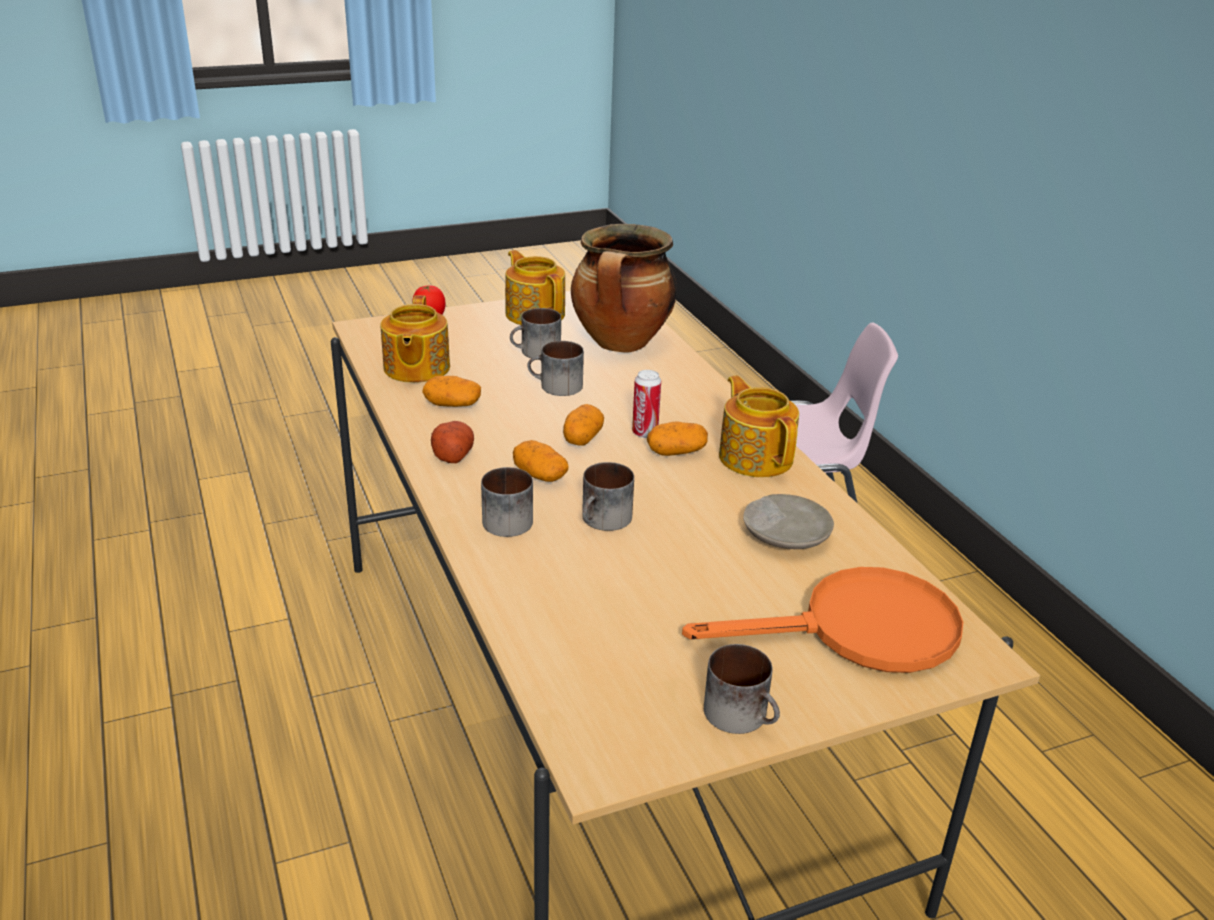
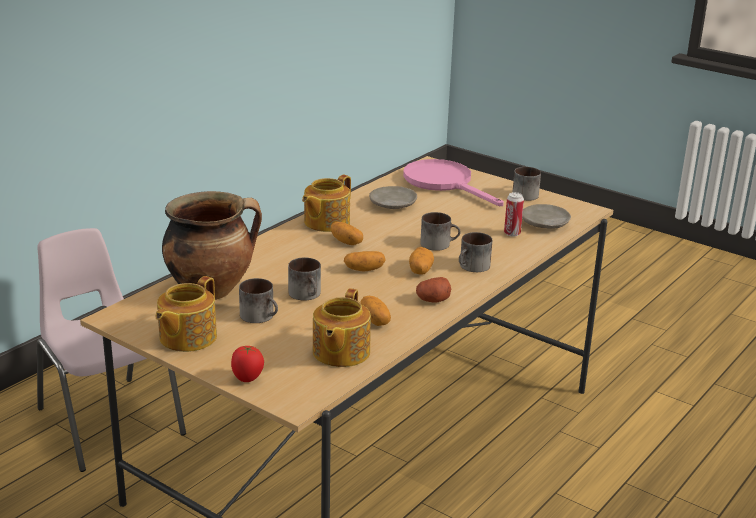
camera: 120 degrees left, 5 degrees down
(415, 368) = (340, 352): teapot -> teapot turned 135 degrees clockwise
(582, 665) = (544, 224): none -> beige plate
(645, 433) = (335, 254): can -> can (512, 233)
(859, 631) = (444, 183): orange frying pan -> pink frying pan

